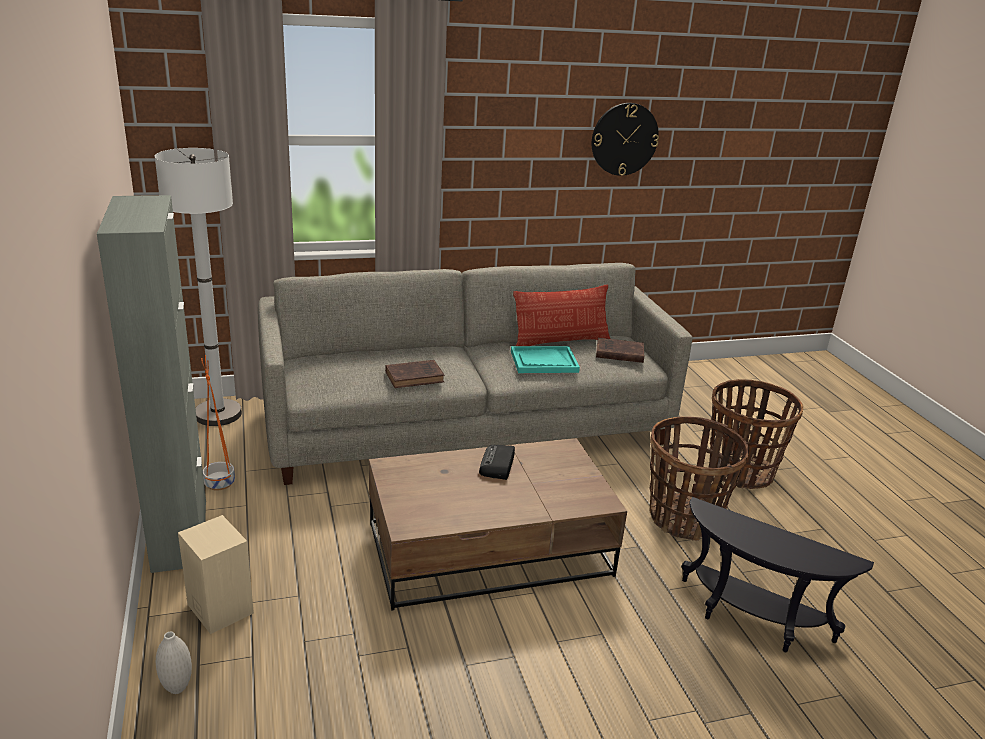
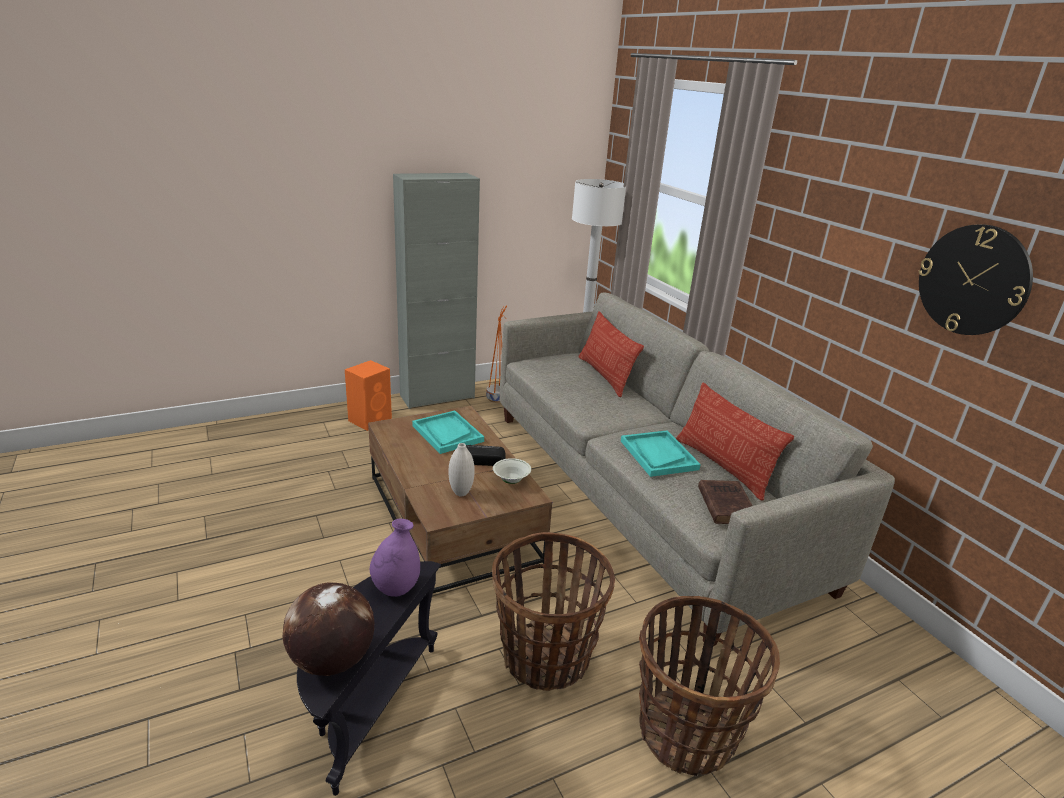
camera: 80 degrees right, 0 degrees up
(177, 688) = (306, 419): white vase -> white vase (461, 493)
(219, 608) = (371, 419): beige speaker -> orange speaker
(372, 354) = (605, 375): none -> pillow
(416, 377) = (574, 394): brown book -> none
(437, 482) = (447, 433): none -> turquoise tray
(541, 454) = (511, 481): none -> white bowl
(729, 521) = (396, 588): none -> purple vase
(820, 557) = (332, 660): none -> globe

